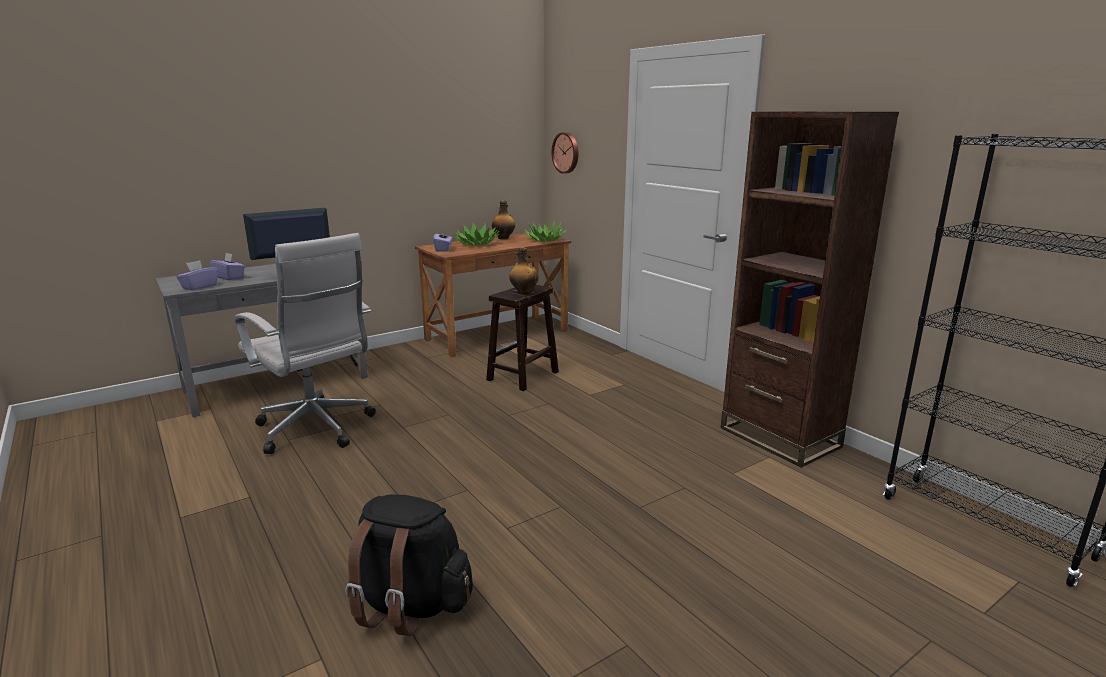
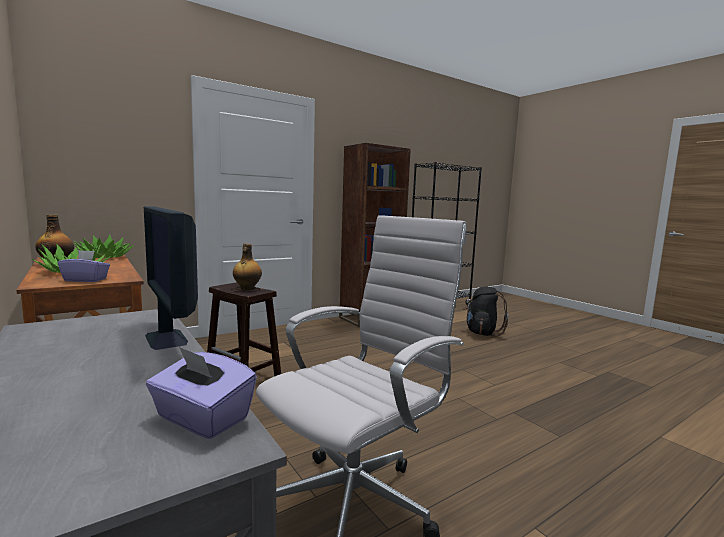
camera: 90 degrees left, 10 degrees down
(229, 277) = (110, 398): purple tissue box -> none
(409, 605) = (590, 412): black backpack -> black backpack (482, 332)
(566, 153) = (85, 160): wall clock -> none

